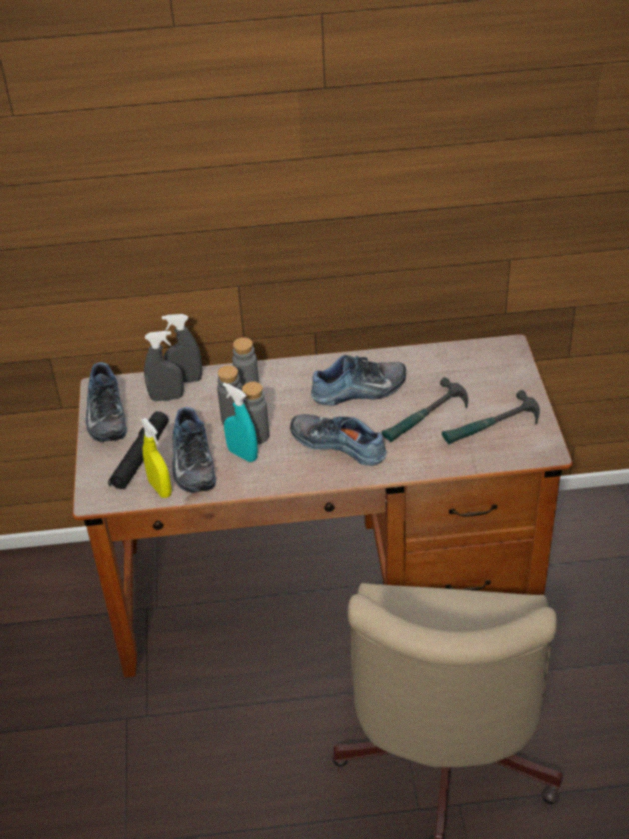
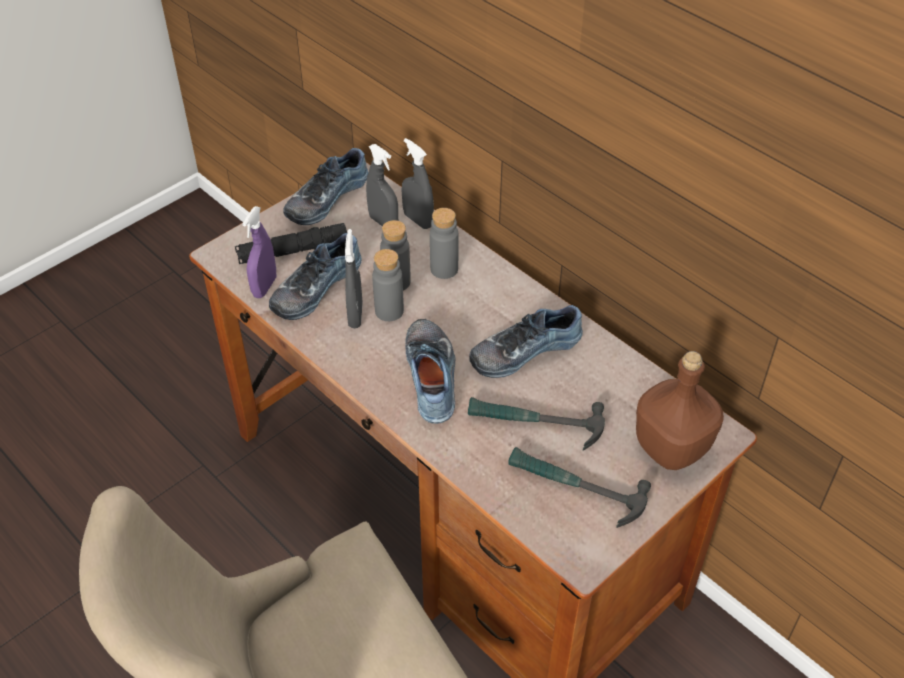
camera: 50 degrees right, 5 degrees up
(160, 488) = (264, 287): yellow spray bottle -> purple spray bottle
(242, 454) = (355, 315): turquoise spray bottle -> grey spray bottle
(360, 391) = (524, 349): shoe -> shoe turned 120 degrees clockwise
(498, 371) = (670, 447): none -> brown bottle

